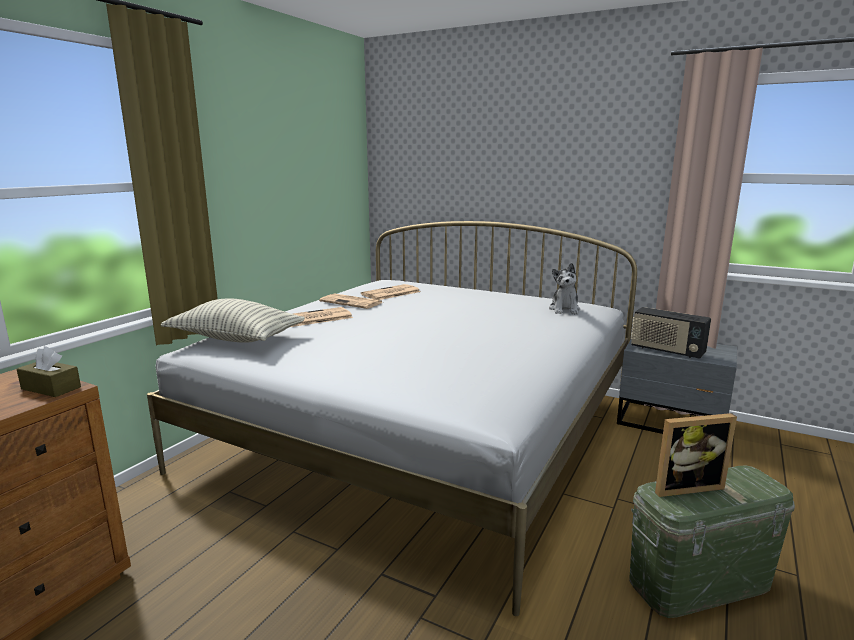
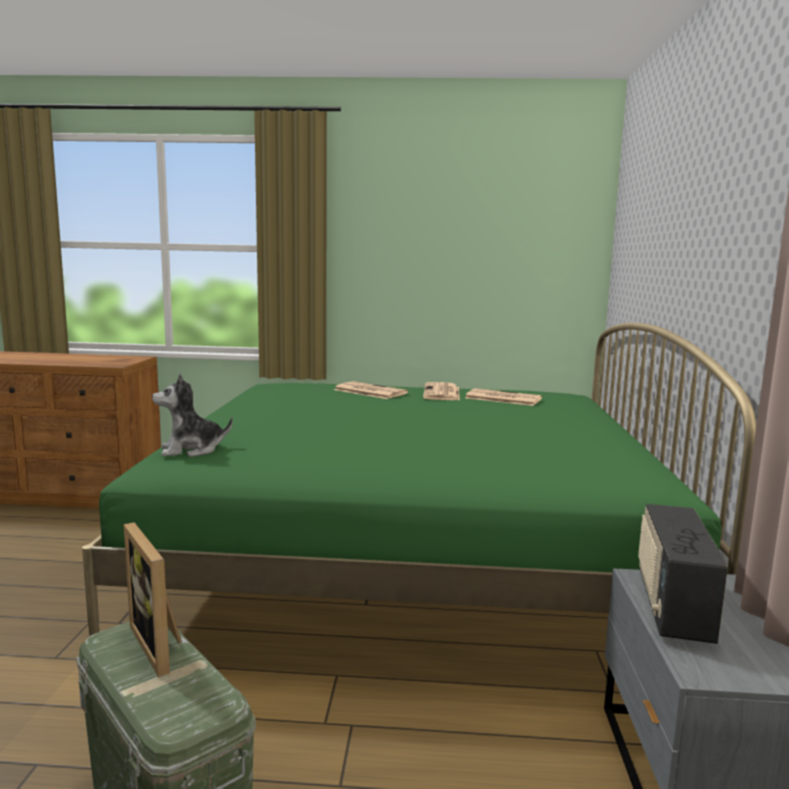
camera: 65 degrees right, 5 degrees down
(51, 388) = (116, 363): brown tissue box -> none
(236, 339) = (288, 385): pillow -> none
(421, 432) = (410, 560): white bed -> green bed
(564, 309) = (579, 466): plush toy -> plush toy (191, 450)

